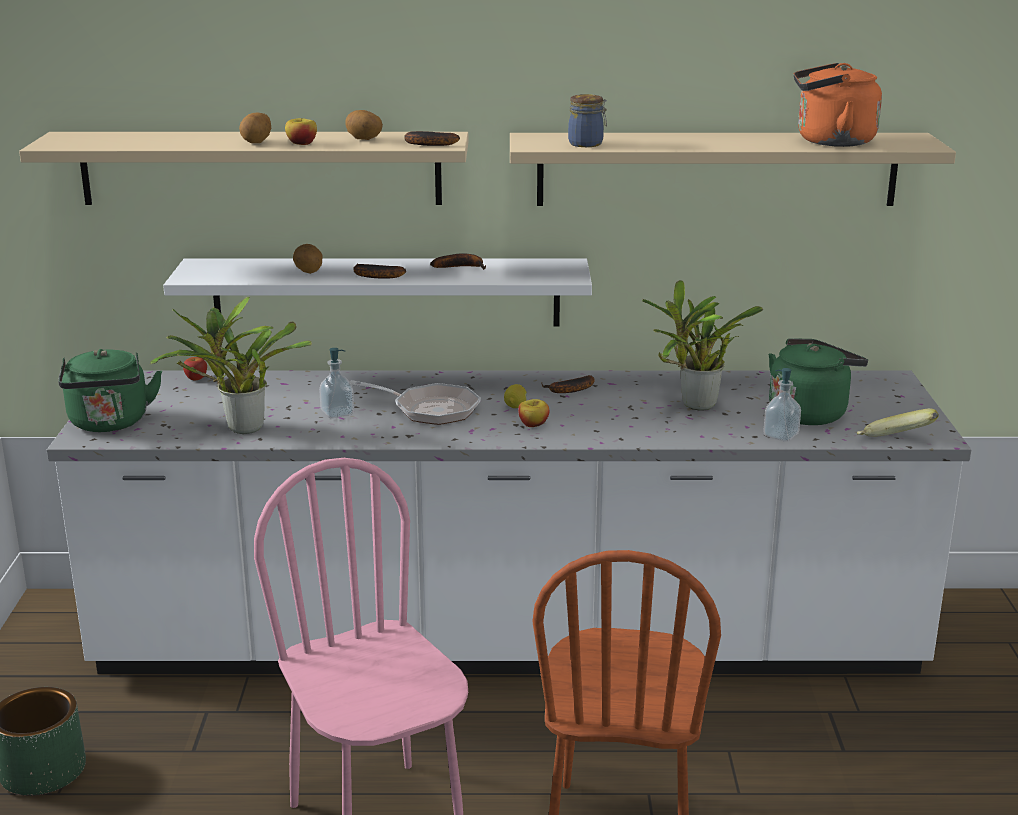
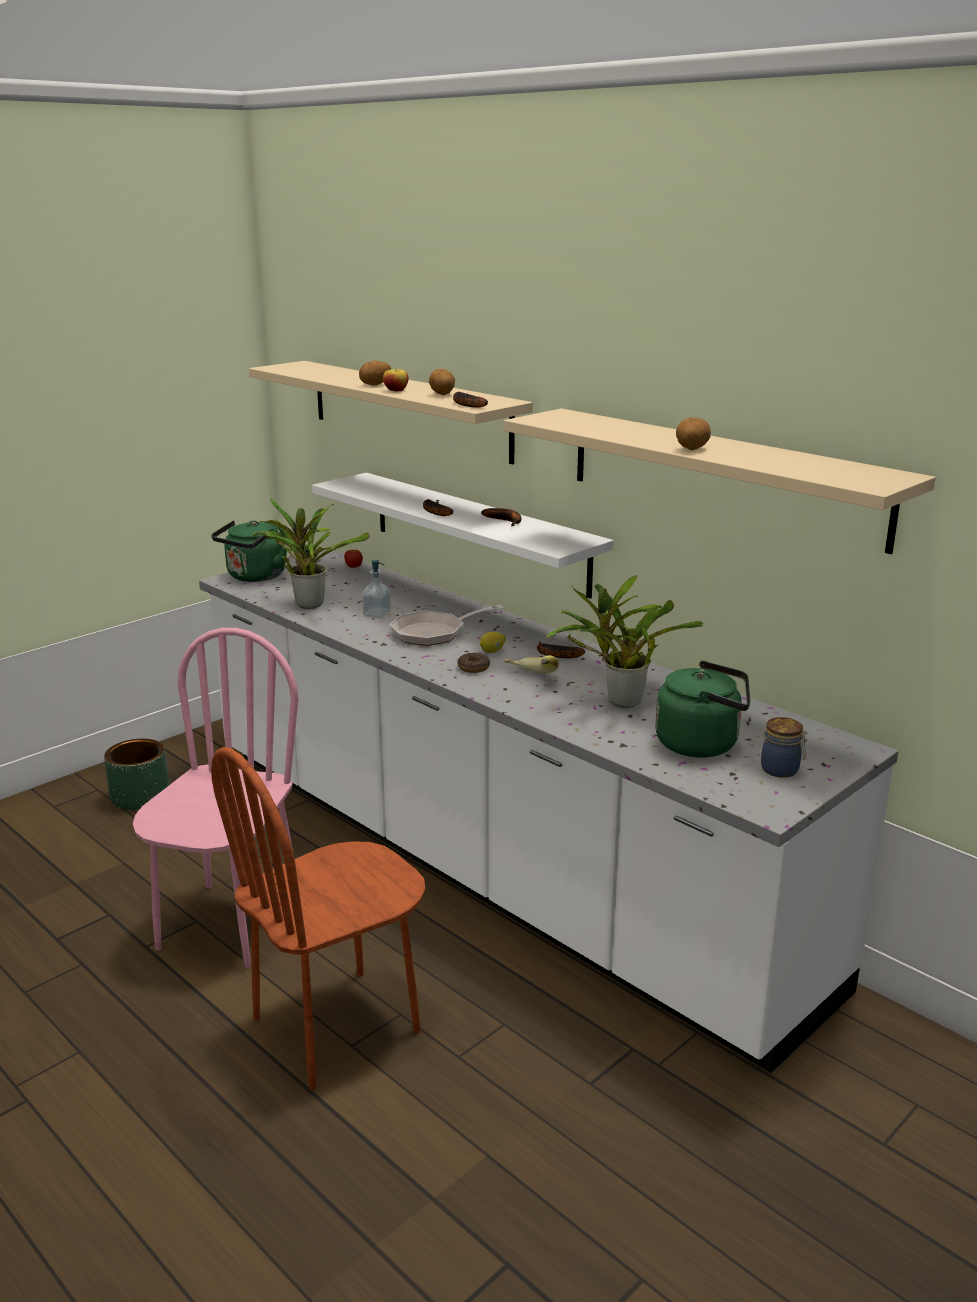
camera: 45 degrees right, 0 degrees up
(308, 272) = (405, 498): potato -> potato (691, 449)
(429, 410) = (434, 633): frying pan -> frying pan turned 90 degrees clockwise
(533, 424) = (473, 667): apple -> donut
(587, 144) = (577, 425): jar -> jar (781, 770)
(780, 435) = (632, 749): soap dispenser -> none
(830, 142) = (790, 463): orange kettle -> none
(894, 442) = (717, 796): banana -> banana (529, 678)

